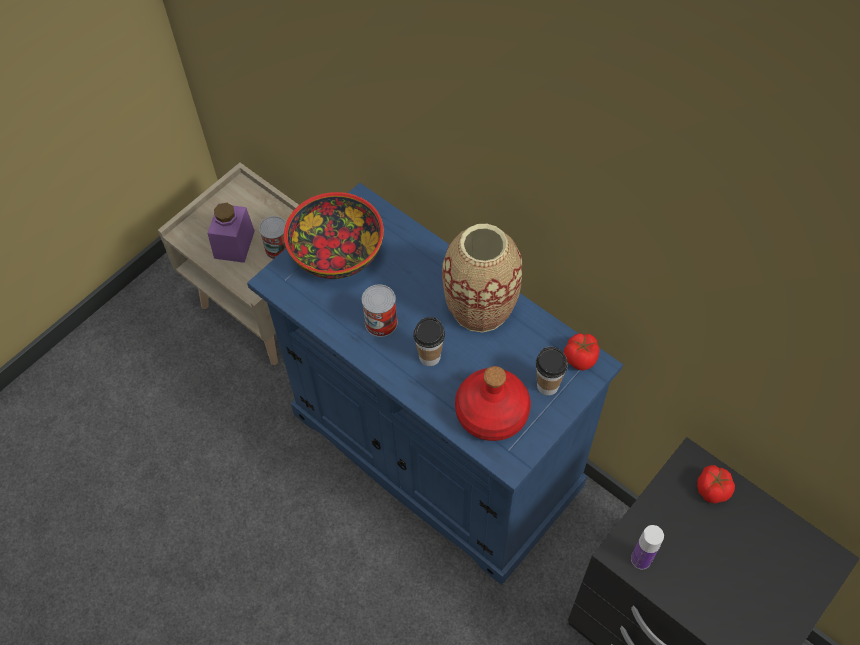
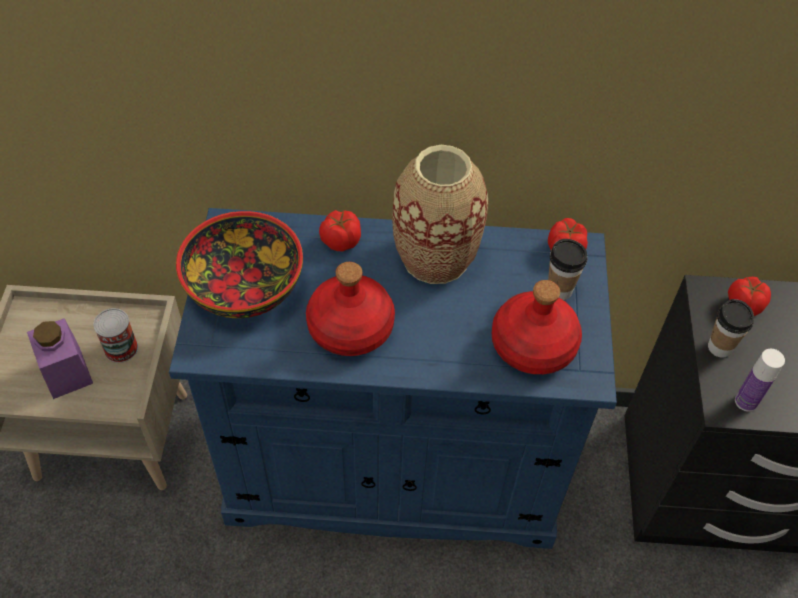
camera: 40 degrees left, 5 degrees down
(381, 322) = (351, 327): can -> red bottle
(425, 257) = (340, 241): none -> tomato
(429, 356) = (428, 330): cup -> cup (719, 347)

